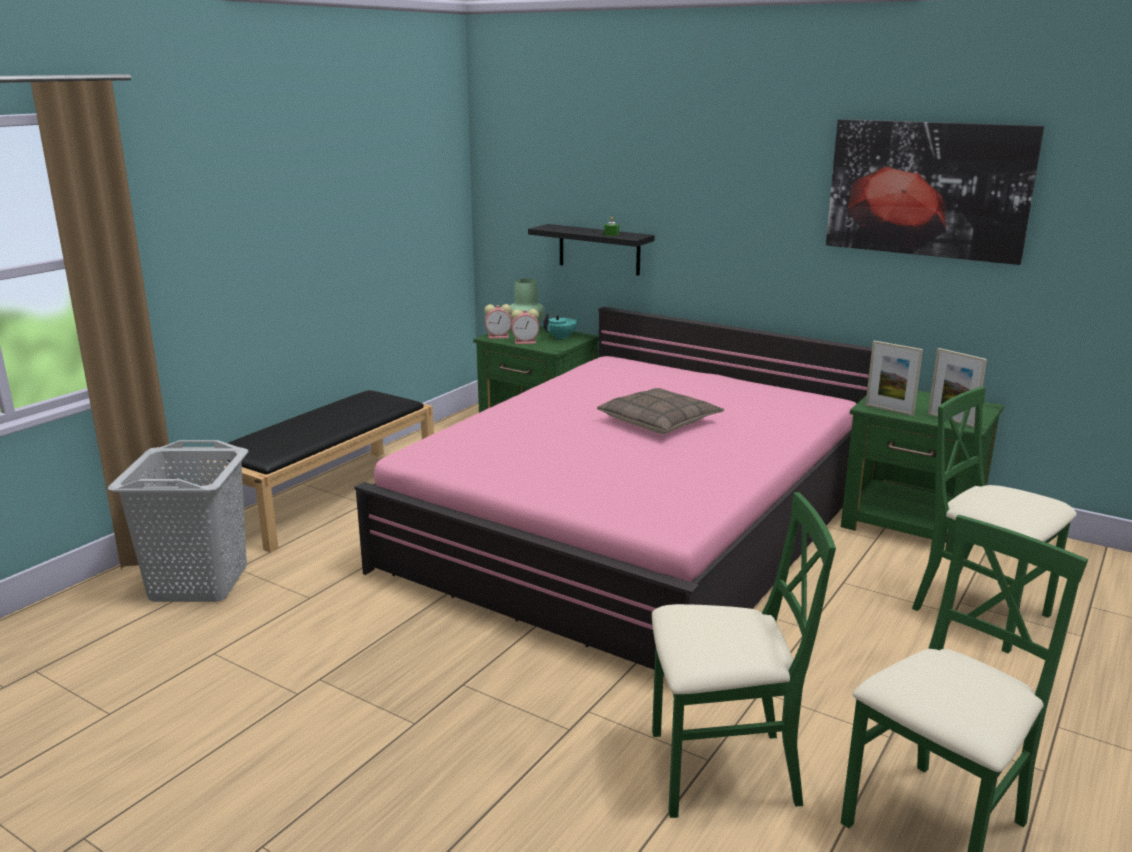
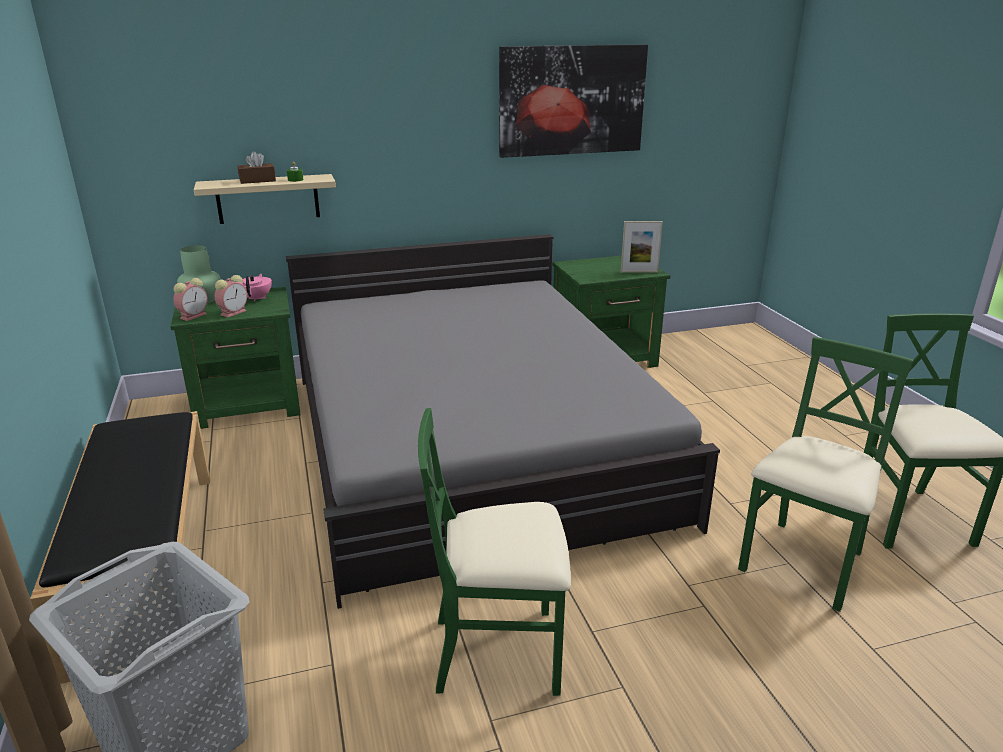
camera: 50 degrees left, 5 degrees up
(561, 337) = (257, 298): turquoise teapot -> pink teapot
(585, 230) = (257, 180): none -> brown tissue box
(599, 249) = (268, 199): black shelf -> beige shelf
(634, 529) = (470, 443): pink bed -> grey bed
(660, 422) = (477, 340): pillow -> none
(889, 410) = (598, 277): picture frame -> none
(982, 614) = (722, 394): green chair -> green chair (498, 651)

